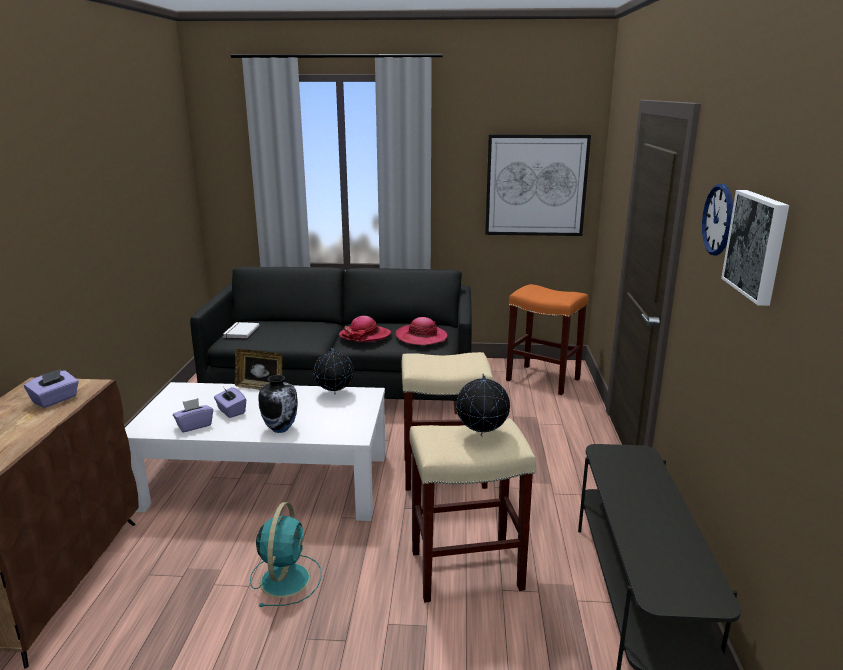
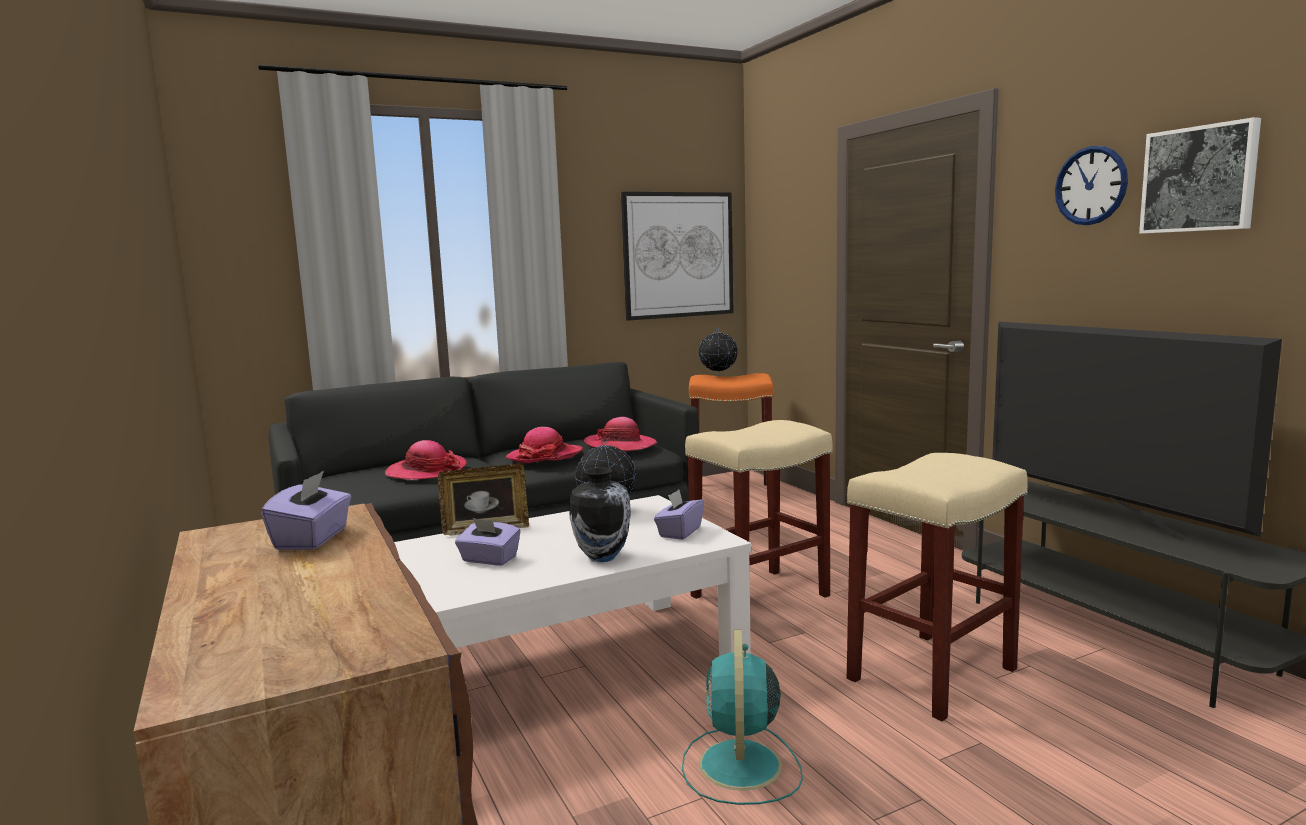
camera: 30 degrees left, 10 degrees down
(194, 425) = (460, 586): purple tissue box -> purple tissue box (679, 532)
(240, 332) = (344, 484): white book -> none
(286, 578) = (740, 767): turquoise fan -> turquoise fan turned 150 degrees counterclockwise
(289, 332) = (426, 471): none -> hat
(482, 435) = (946, 466): globe -> globe (718, 376)
(644, 506) = (1105, 517): none -> television

